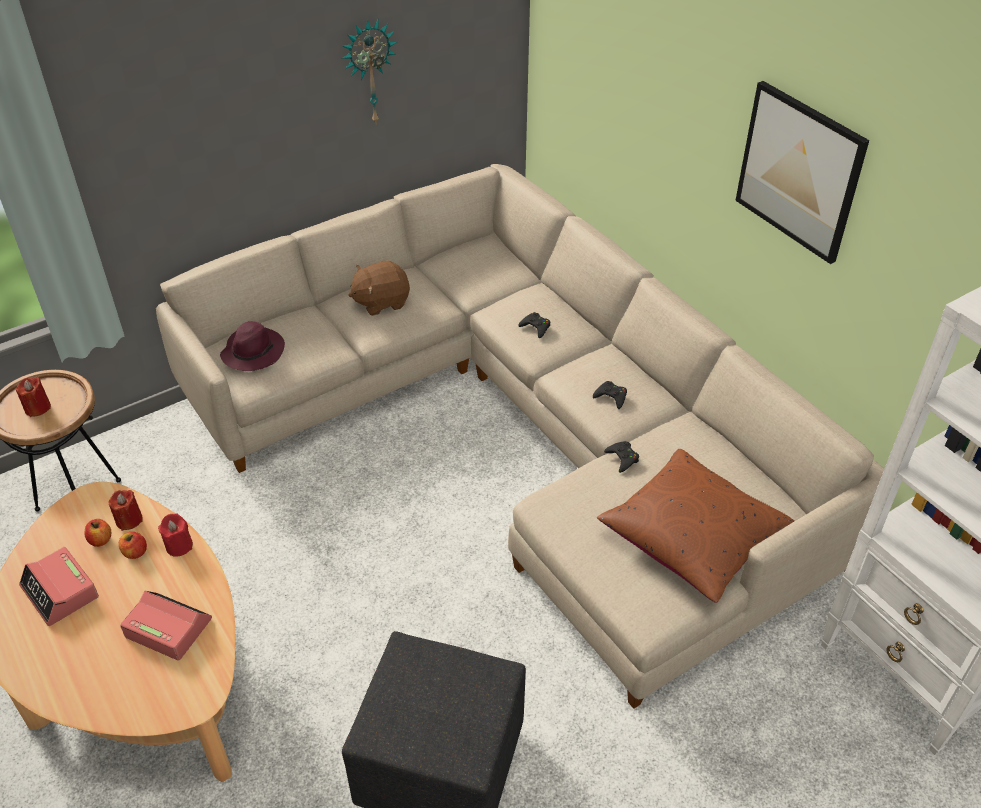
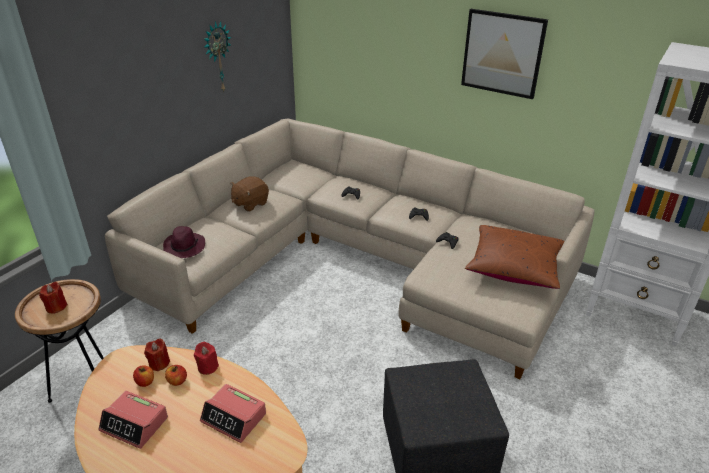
camera: 25 degrees left, 10 degrees down
(168, 628) = (234, 418): alarm clock -> alarm clock turned 150 degrees counterclockwise

